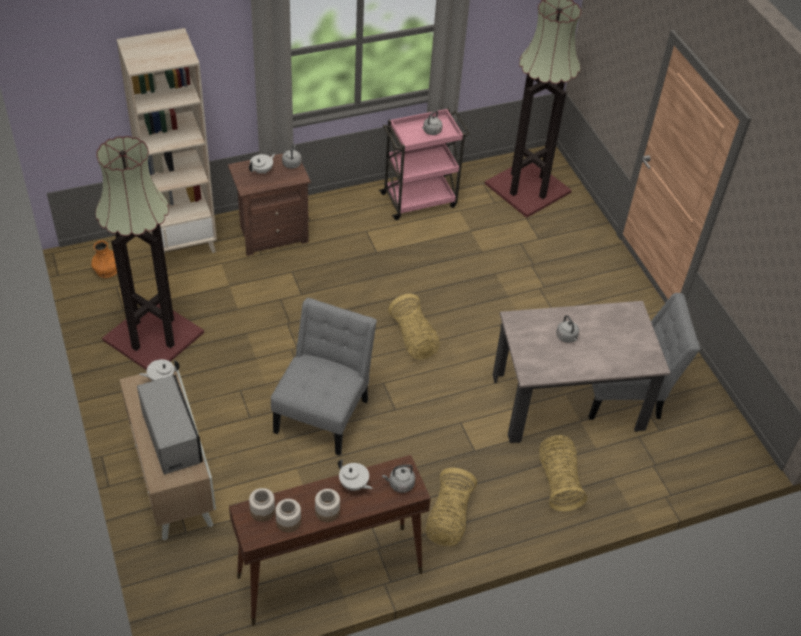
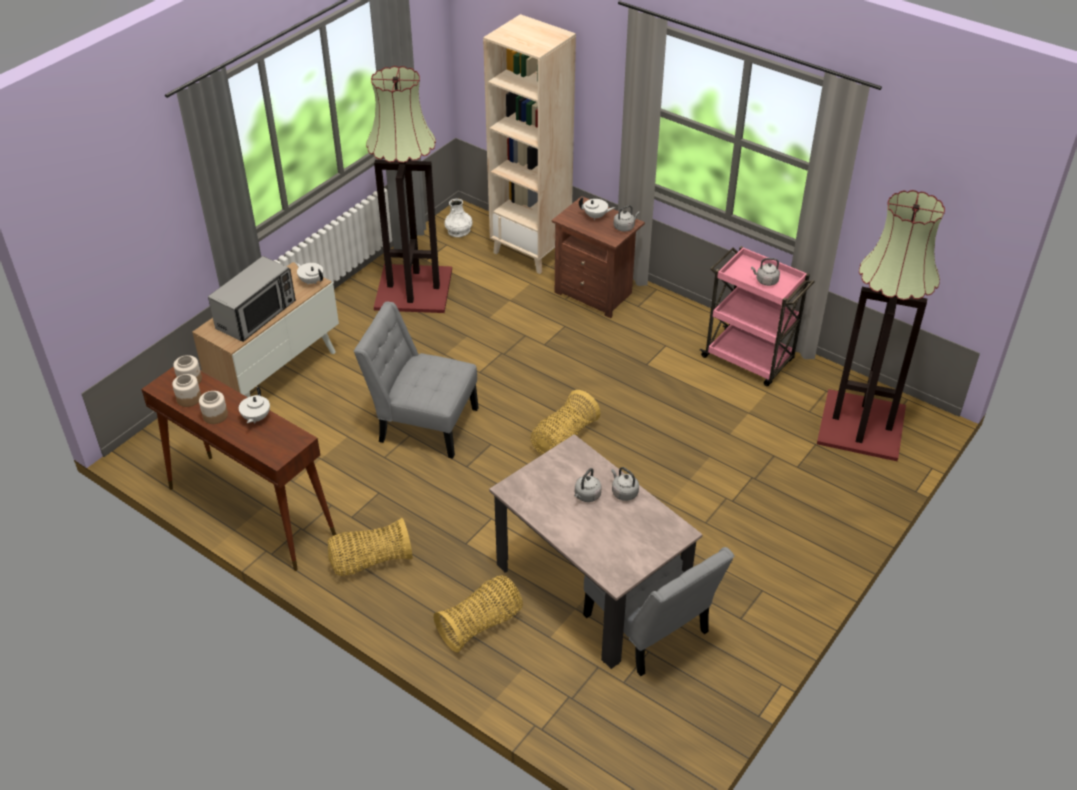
camera: 60 degrees right, 5 degrees down
(107, 270) = (459, 231): orange vase -> white vase
(324, 411) = (423, 423): grey chair -> grey chair turned 150 degrees counterclockwise
(400, 484) = (277, 445): grey kettle -> grey kettle (623, 492)

